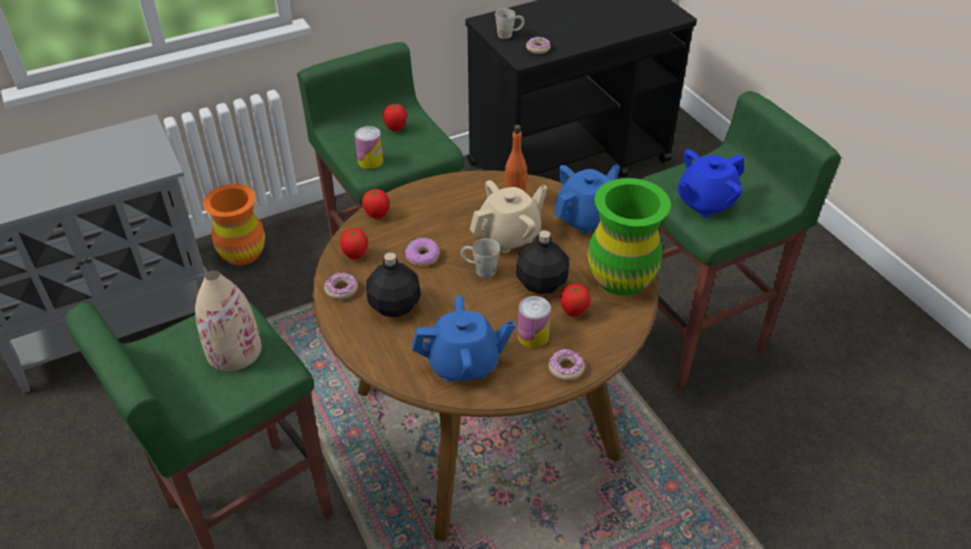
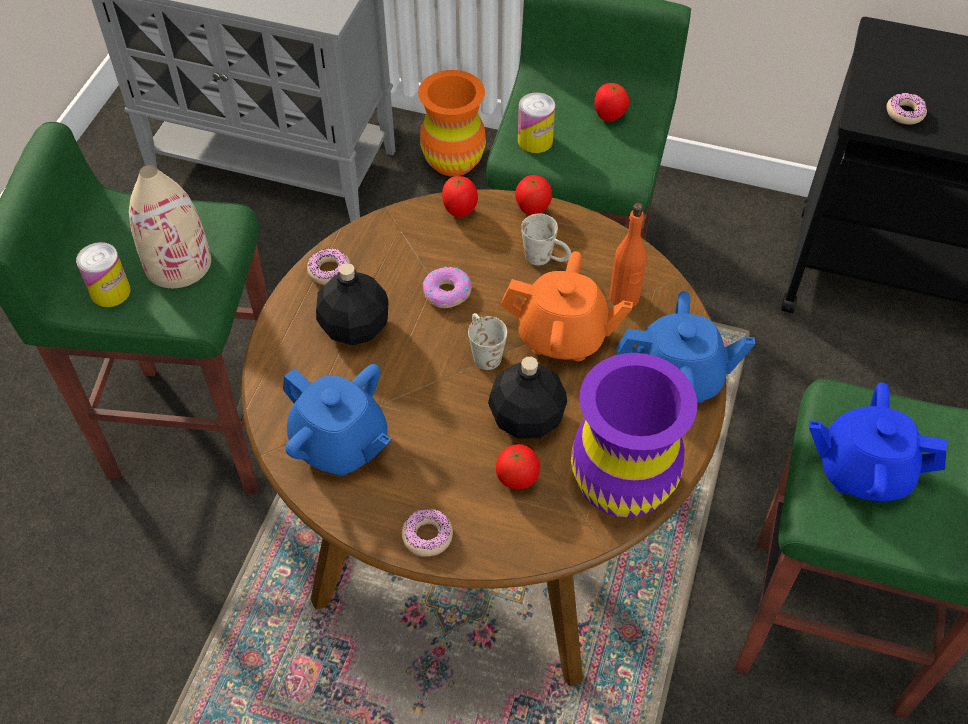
camera: 45 degrees right, 10 degrees up
(355, 255) = (385, 242): tomato -> tomato (532, 210)
(509, 34) = (892, 71): white mug -> white mug (546, 259)
(509, 236) = (563, 336): beige teapot -> orange teapot
(533, 336) = (441, 472): can -> can (110, 292)
(621, 277) = (622, 483): green vase -> purple vase

